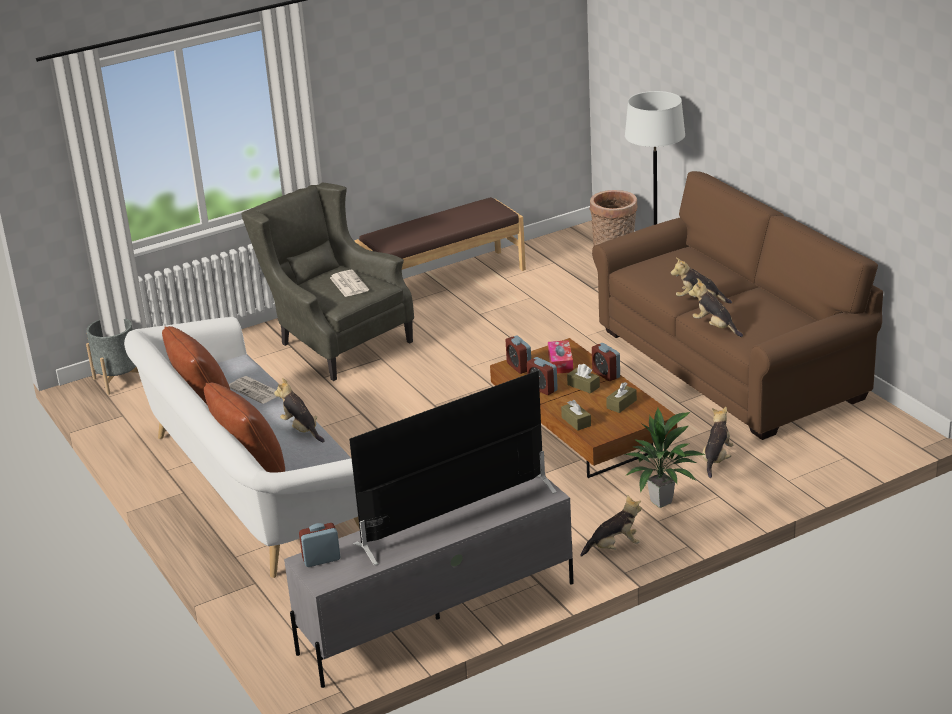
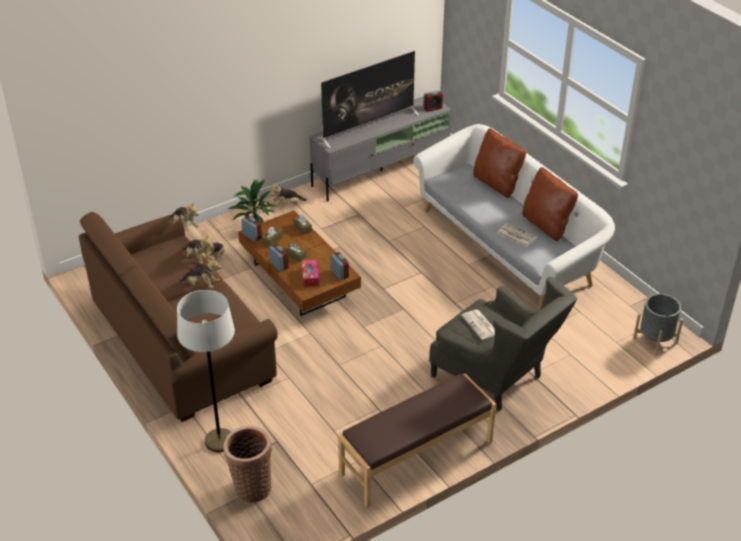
camera: 175 degrees right, 10 degrees up
(301, 430) = (474, 207): plush toy -> plush toy (184, 225)
(542, 388) = (323, 254): alarm clock -> alarm clock (252, 236)

